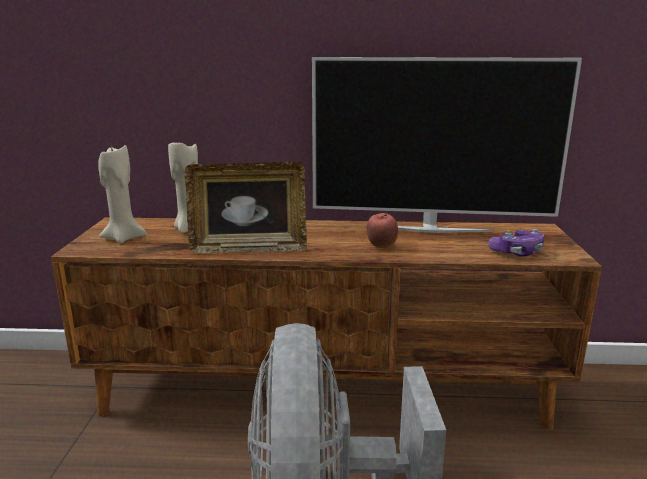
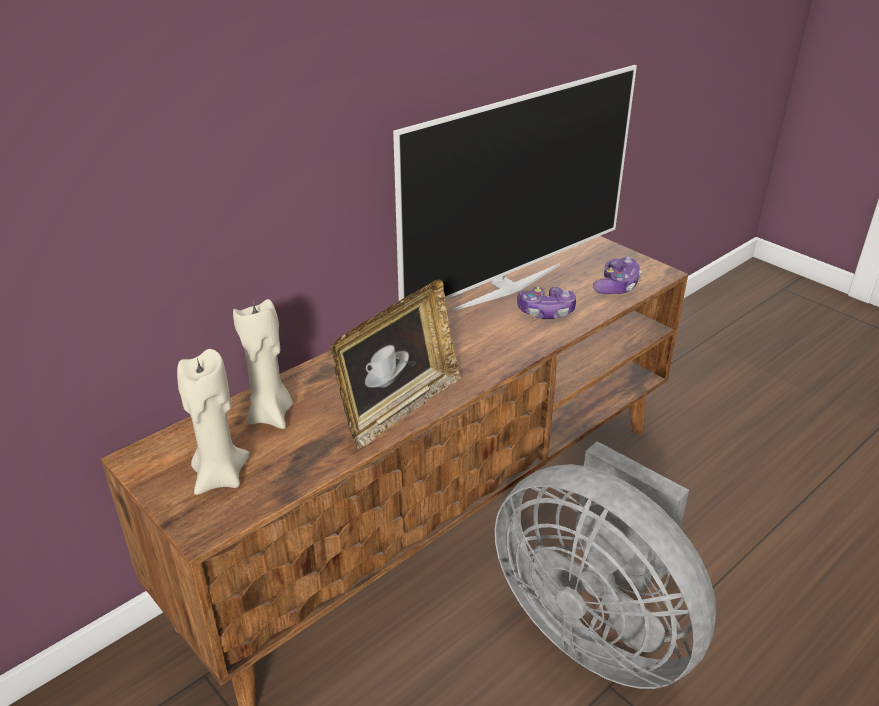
camera: 45 degrees left, 15 degrees up
(381, 246) = (510, 335): apple -> none
(430, 246) = (546, 312): none -> game controller

